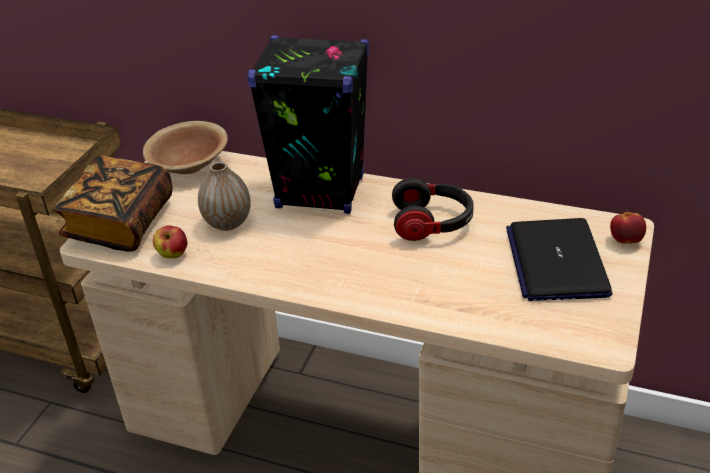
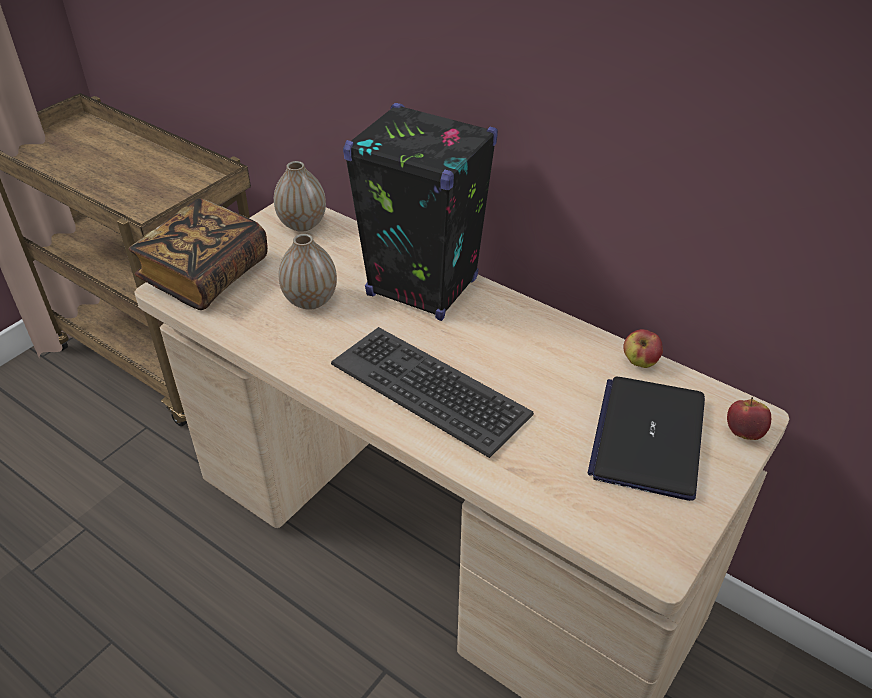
camera: 15 degrees right, 5 degrees up
(173, 255) = (239, 324): apple -> apple (640, 362)
(189, 165) = (302, 224): brown bowl -> vase
(366, 266) = (430, 389): none -> keyboard
(432, 224) = (527, 355): headphones -> none

